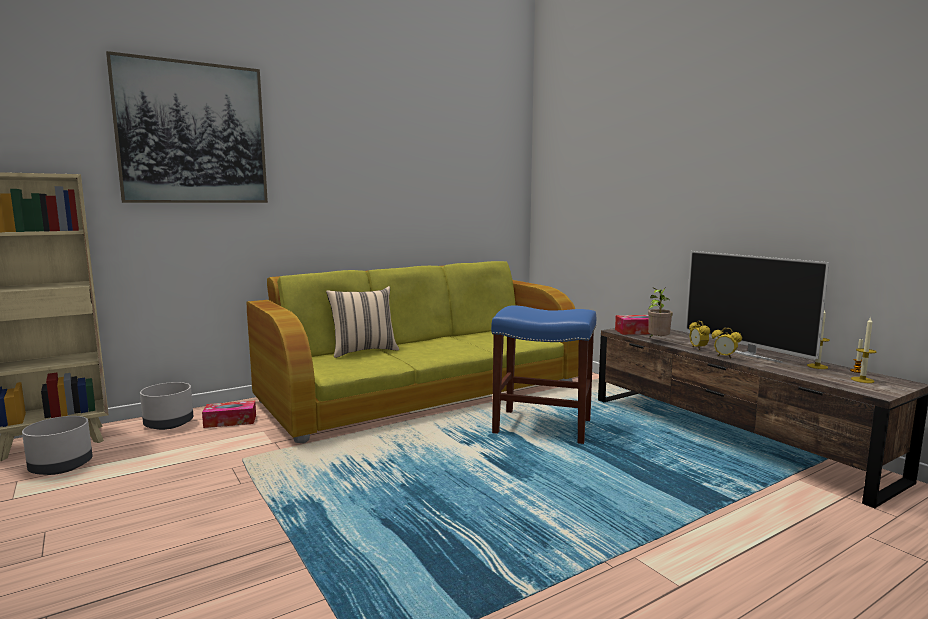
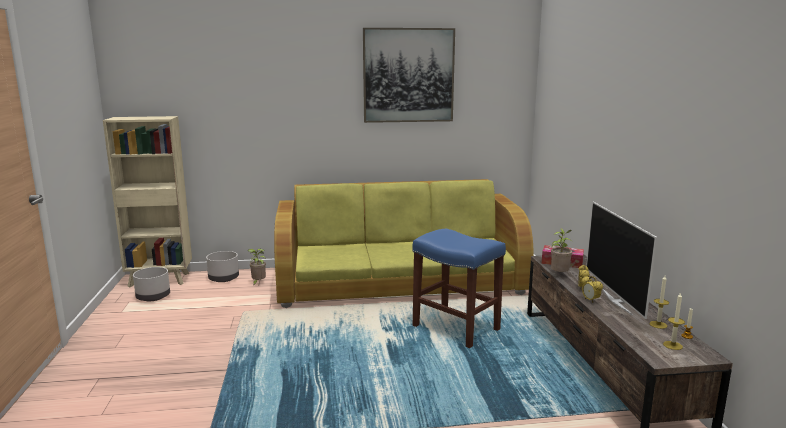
camera: 25 degrees right, 5 degrees up
(192, 133) = (247, 84): picture -> picture (408, 75)
(230, 421) = (258, 283): tissue box -> potted plant
(363, 351) = (352, 246): beige pillow -> none

